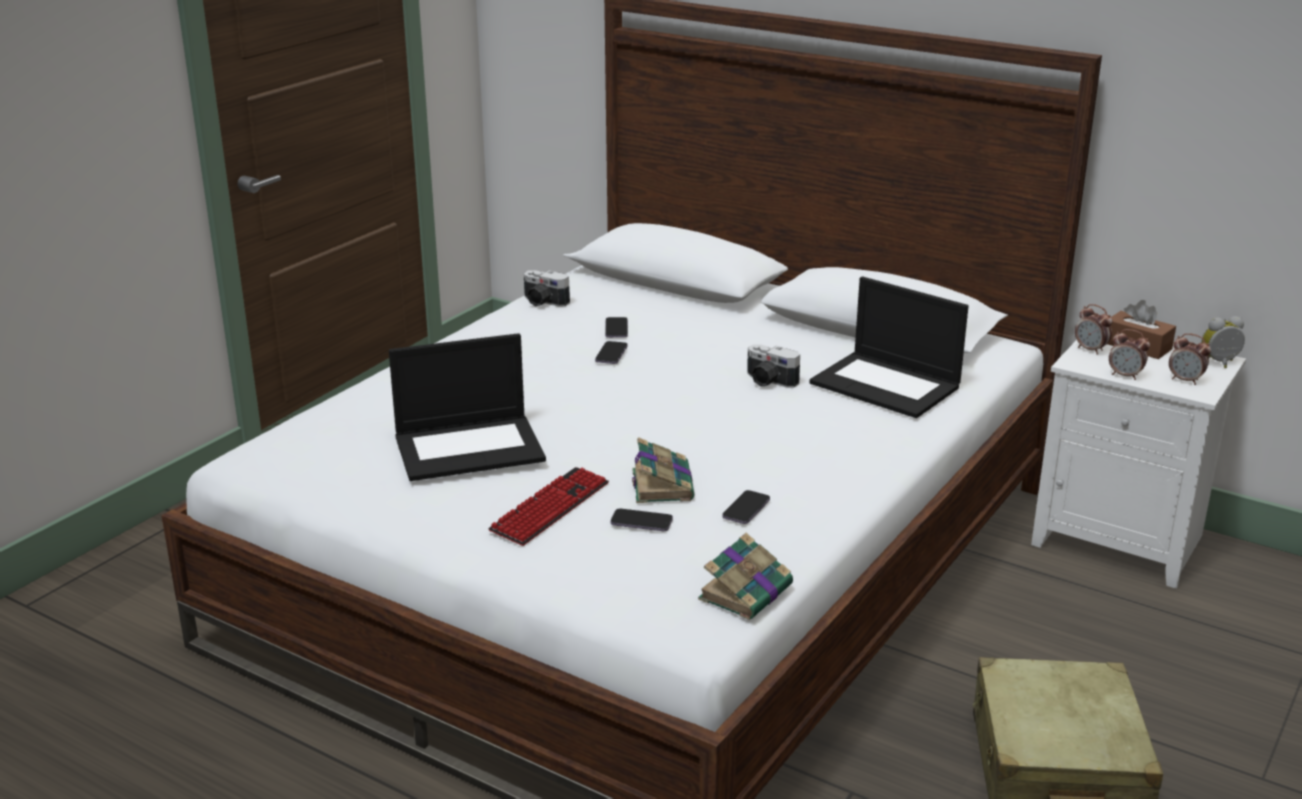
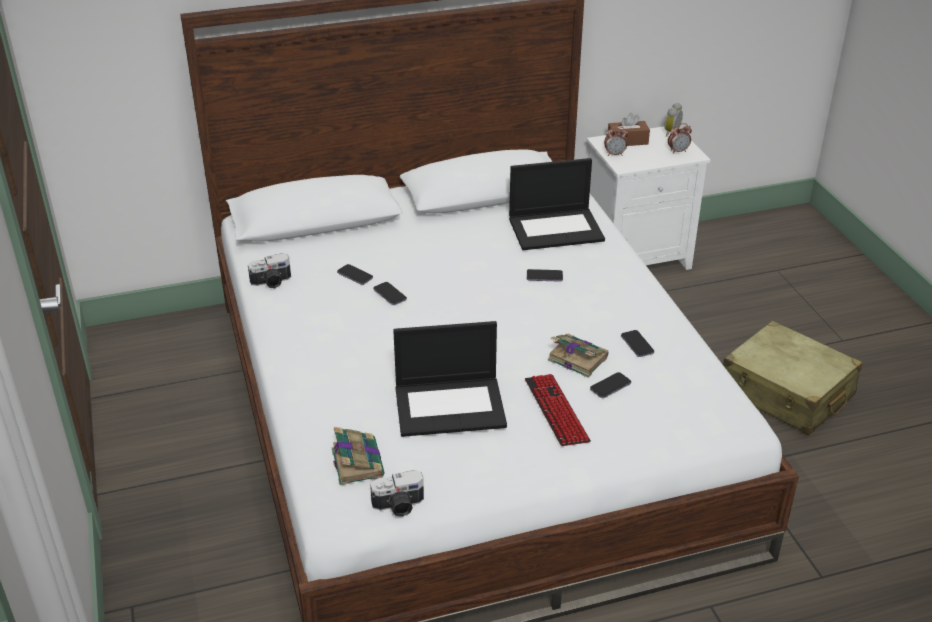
camera: 50 degrees left, 10 degrees up
(470, 447) = (451, 406): laptop -> laptop turned 60 degrees clockwise
(747, 591) = (719, 388): book -> book (357, 461)
(768, 381) = (500, 261): camera -> camera (399, 506)
(782, 412) = (544, 277): none -> phone
(1125, 375) = (653, 162): alarm clock -> none

